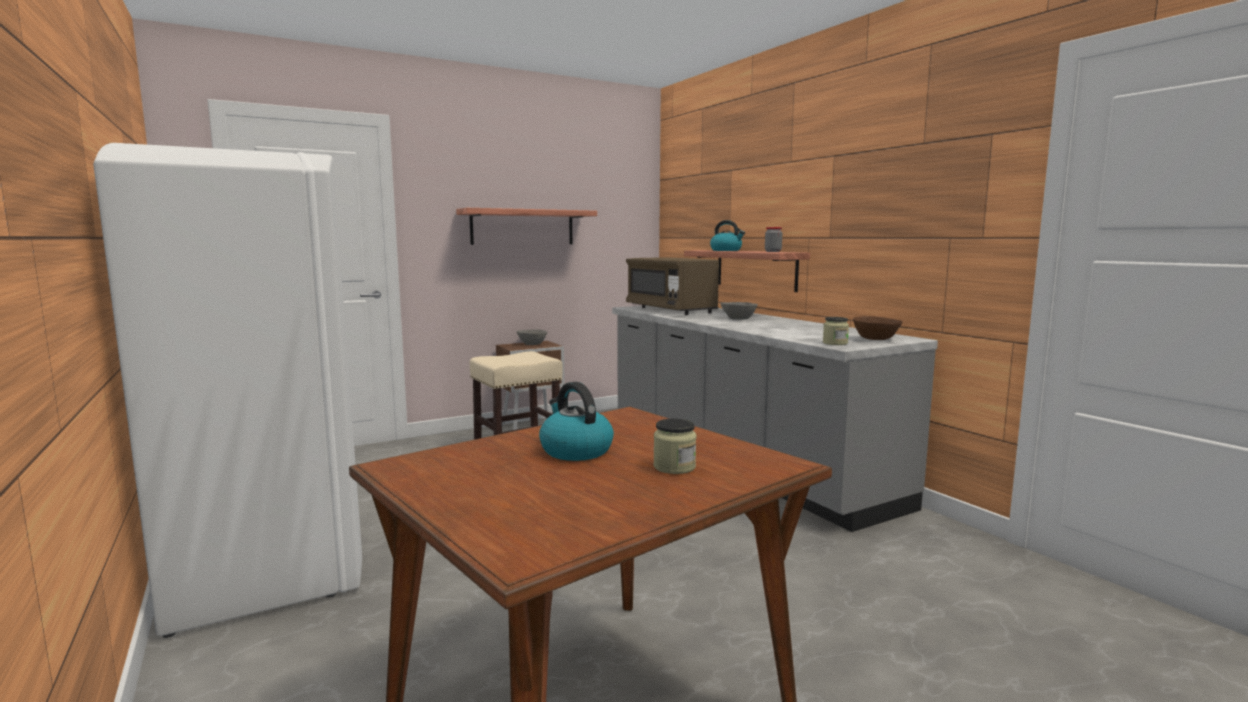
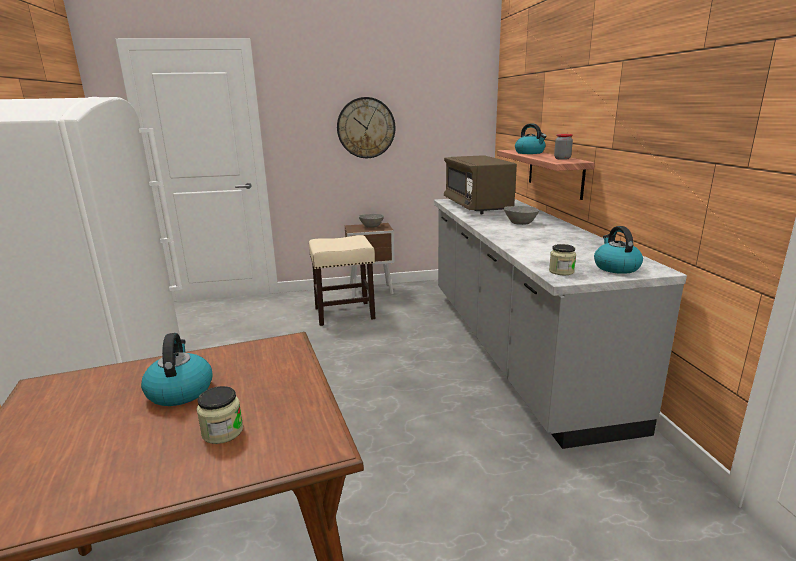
camera: 20 degrees right, 10 degrees up
(522, 227) = (366, 128): shelf -> wall clock
(875, 339) = (615, 267): brown bowl -> kettle

